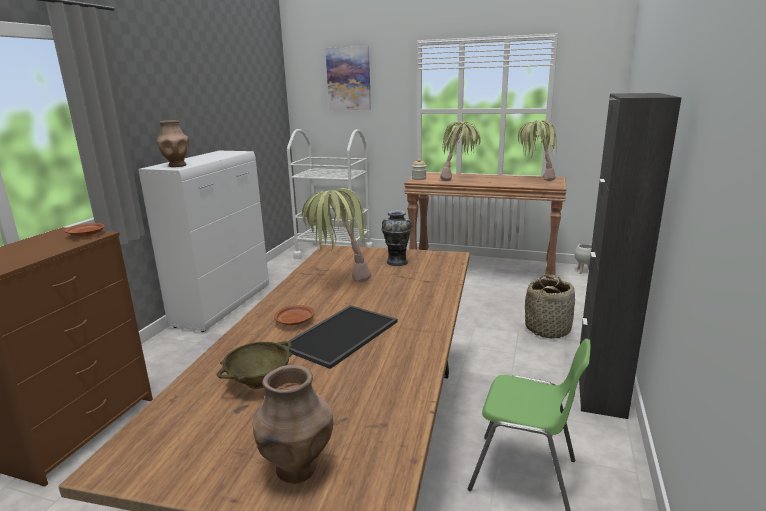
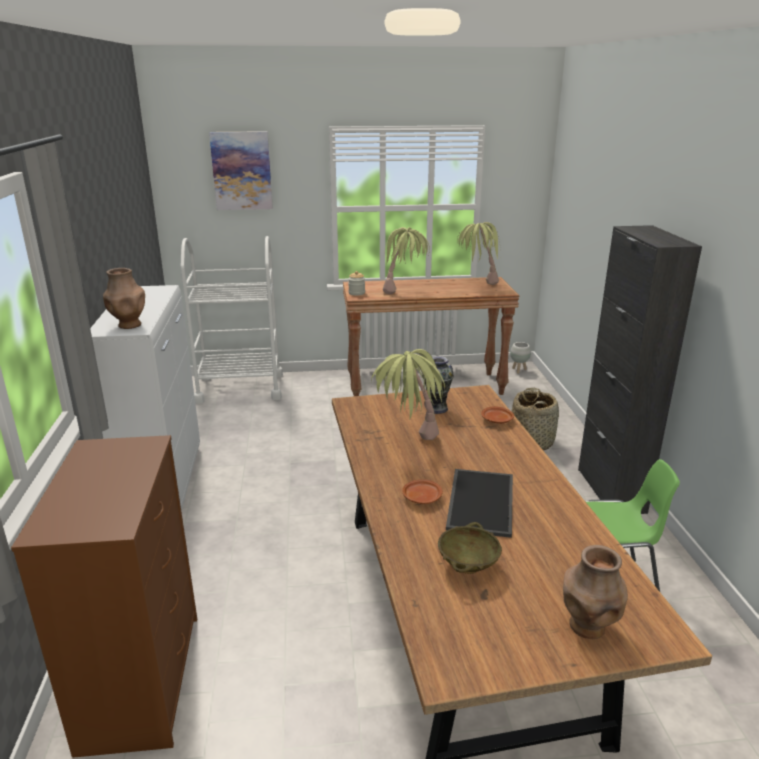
camera: 25 degrees left, 5 degrees up
(86, 235) = (138, 447): brown plate -> brown plate (497, 420)

